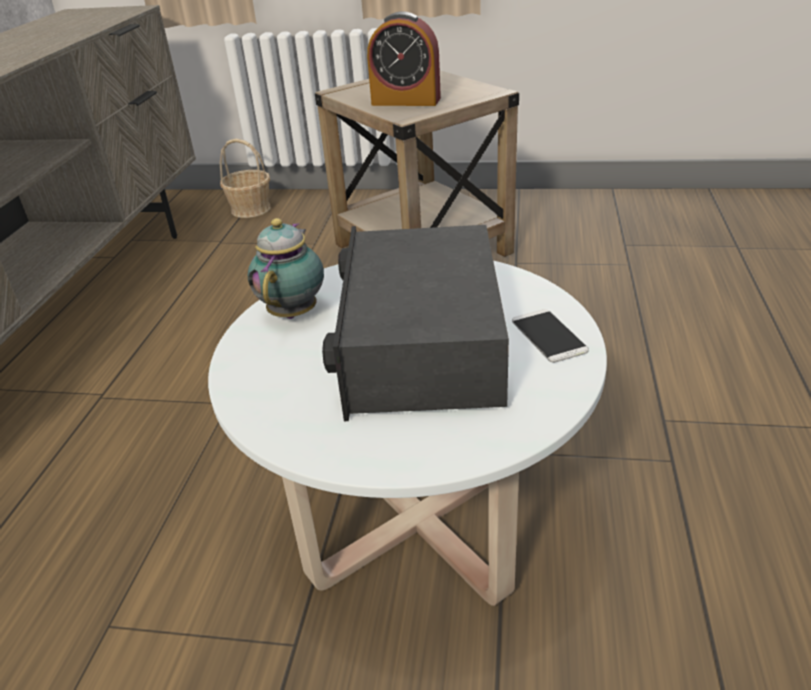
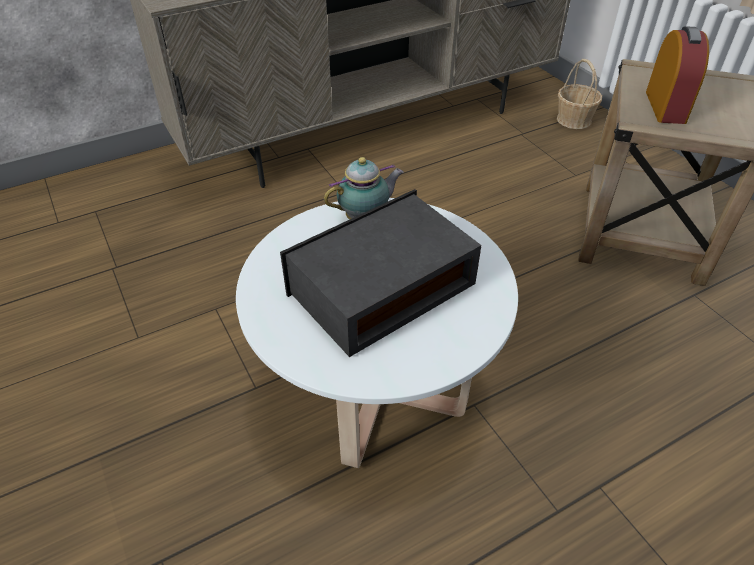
camera: 50 degrees right, 10 degrees up
(406, 101) = (665, 107): alarm clock -> alarm clock turned 150 degrees counterclockwise
(548, 336) = (444, 344): phone -> none

